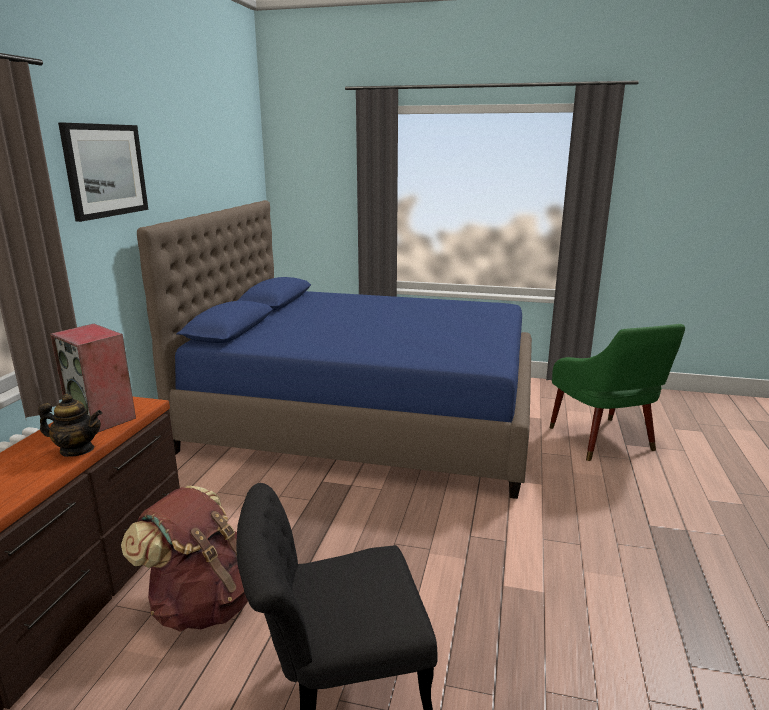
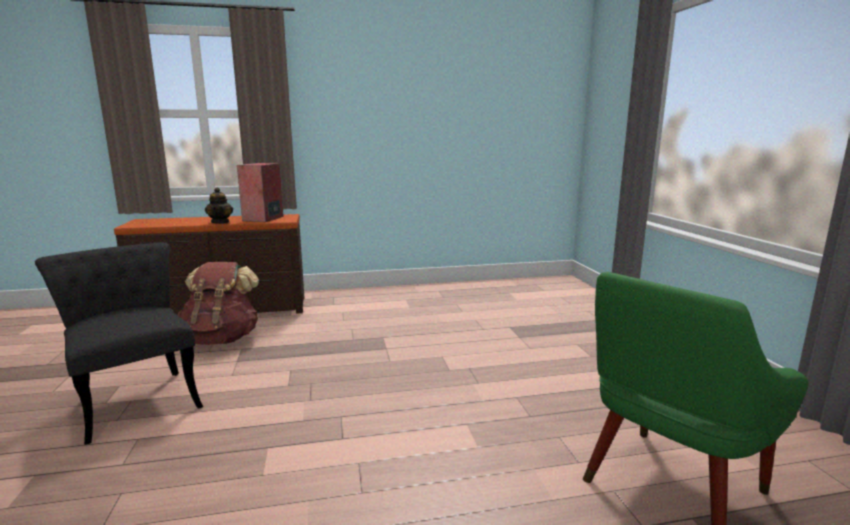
camera: 65 degrees right, 5 degrees down
(105, 170) = (356, 78): picture -> none
(367, 416) = (511, 328): blue bed -> none

